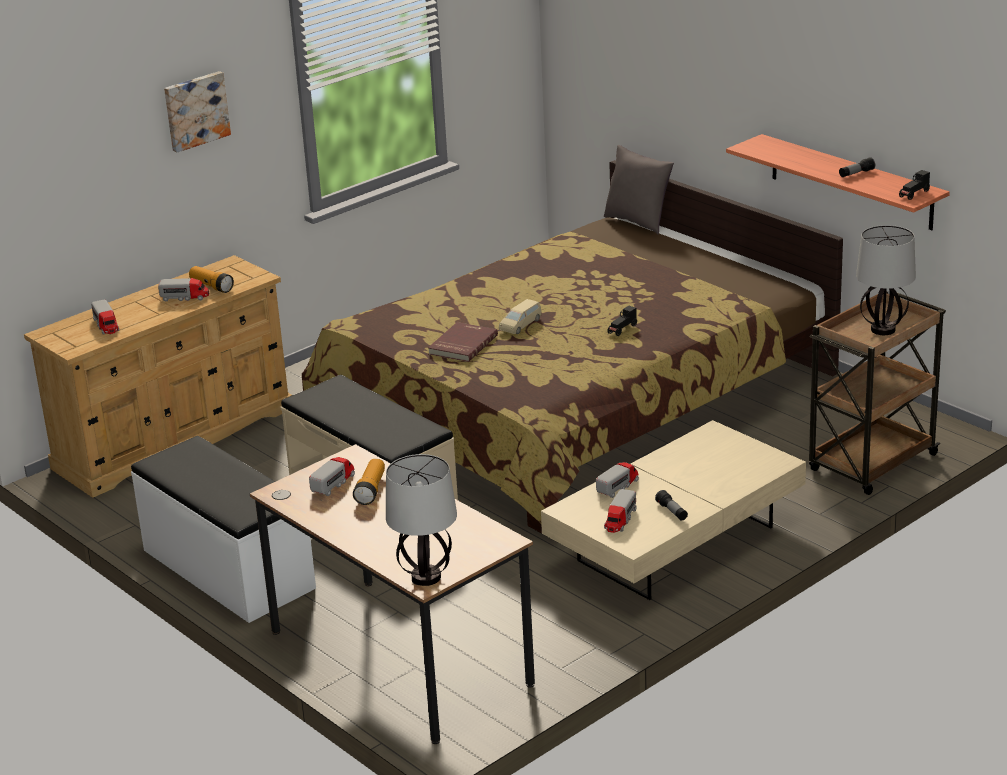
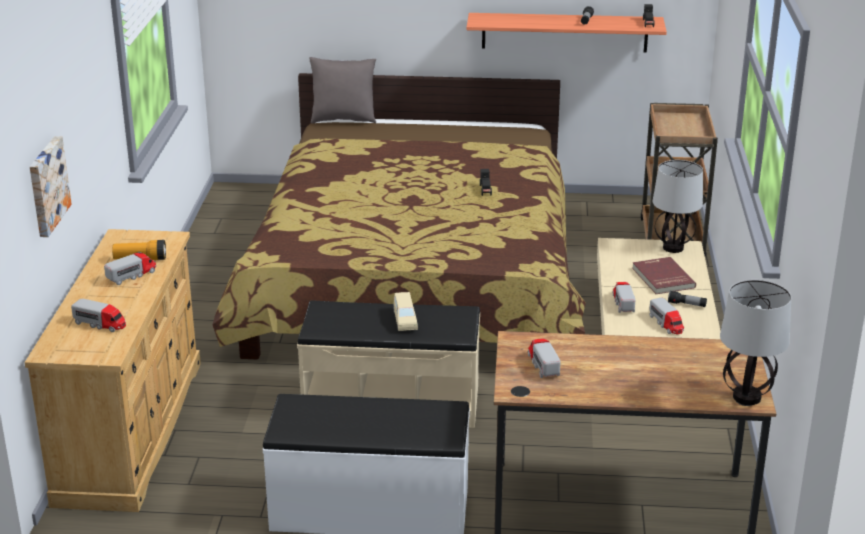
camera: 45 degrees left, 0 degrees up
(195, 110) = (79, 79): picture -> picture (46, 186)
(371, 490) = (580, 357): flashlight -> none
(462, 344) = (390, 239): red book -> red book (662, 278)
(520, 325) = (407, 211): beige toy car -> beige toy car (405, 320)
(883, 330) = (688, 128): table lamp -> table lamp (673, 248)

